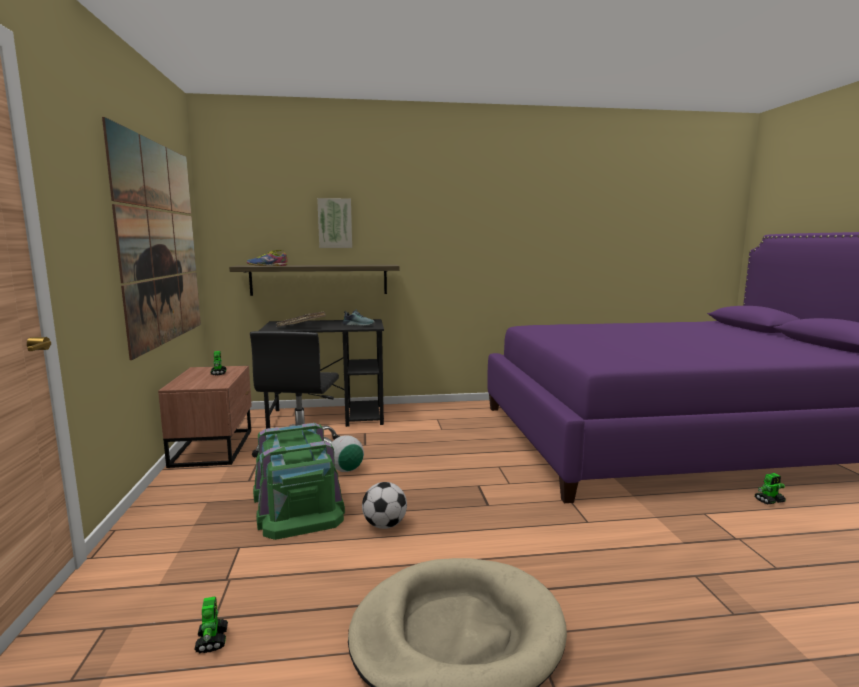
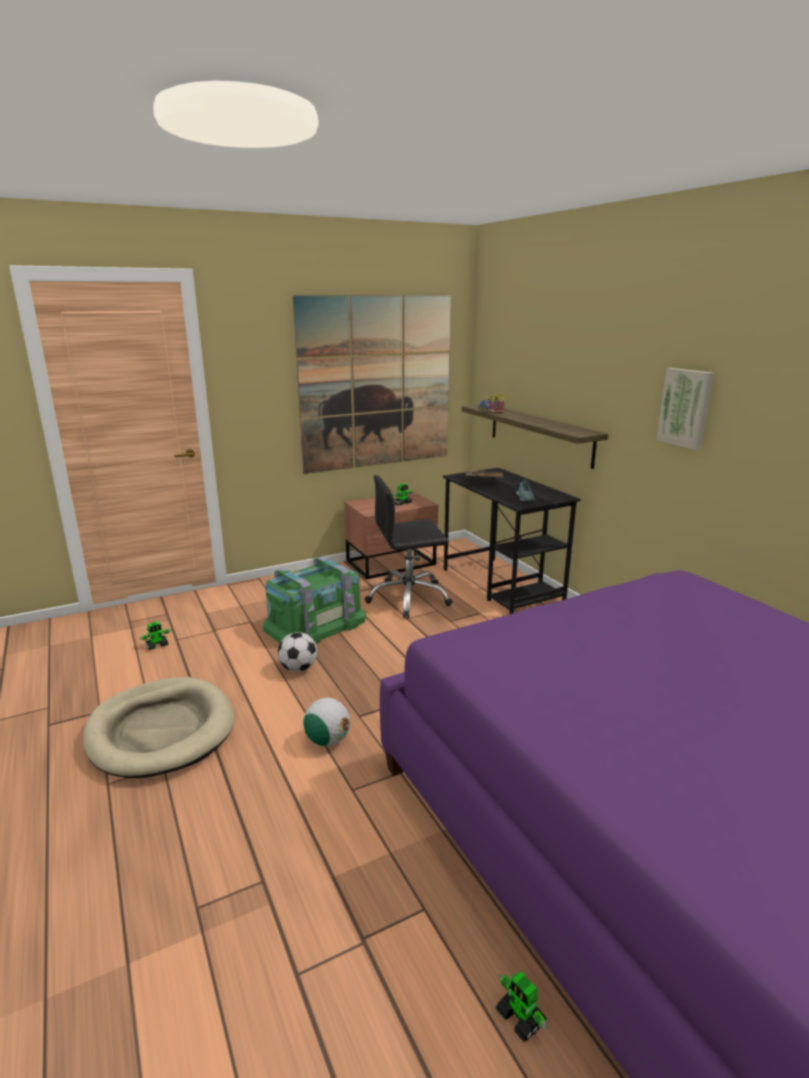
camera: 70 degrees right, 10 degrees up
(335, 223) = (559, 370): picture -> picture (686, 407)
(346, 470) = (387, 626): football -> football (328, 740)

